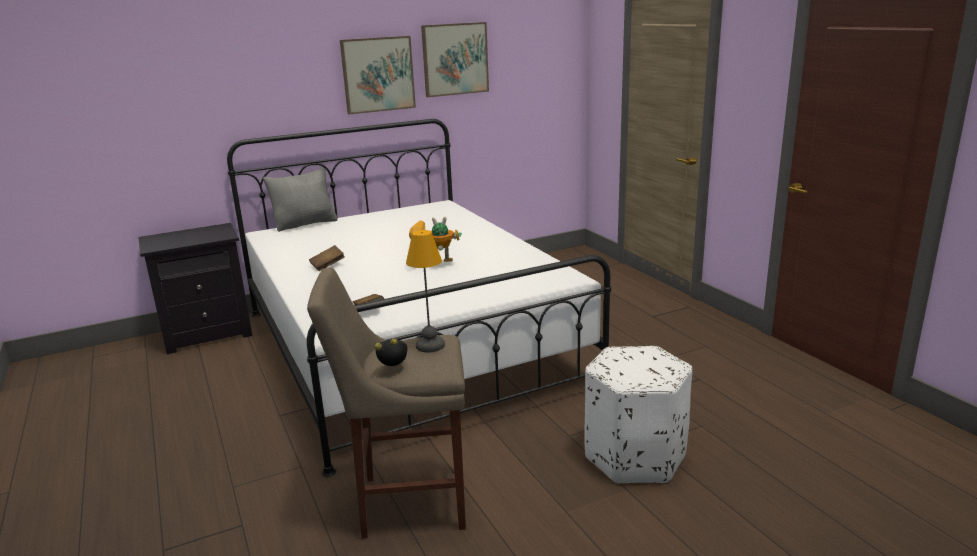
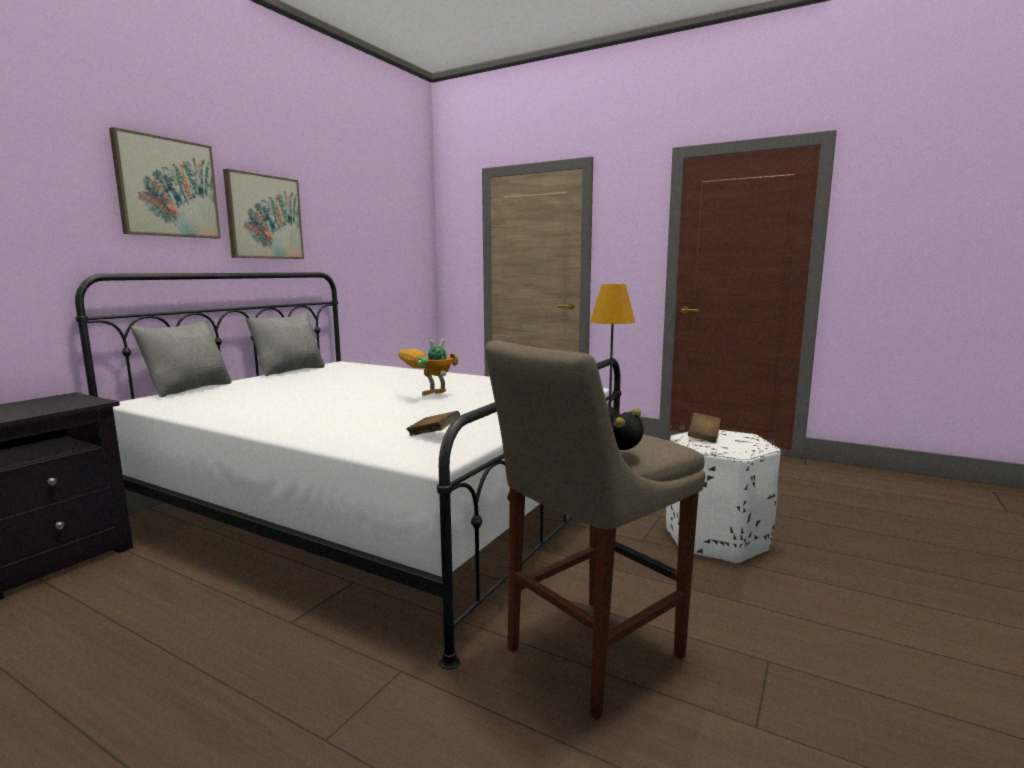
camera: 35 degrees left, 10 degrees down
(328, 266) = (296, 413): brown book -> brown book (703, 437)
(394, 210) = (290, 371): none -> grey pillow
(455, 59) = (336, 214): picture -> picture (167, 188)

